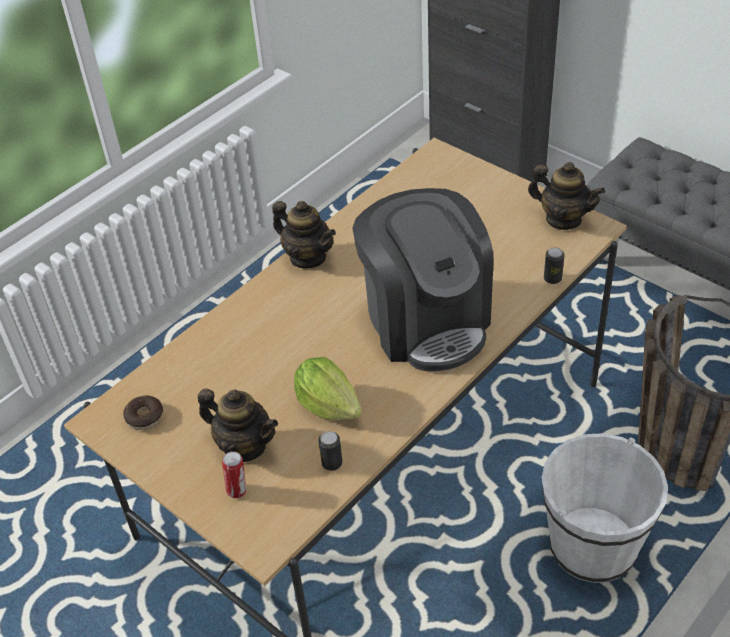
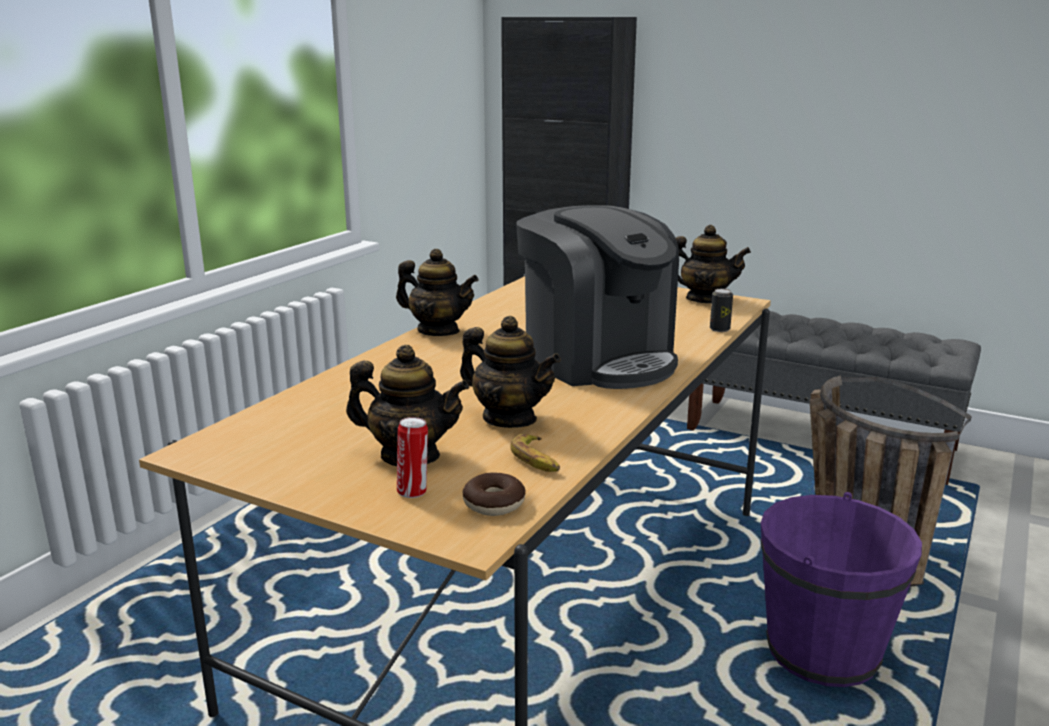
camera: 15 degrees left, 25 degrees down
(144, 417) = (260, 444): donut -> donut (494, 503)
(328, 404) = (509, 419): lettuce -> teapot
(332, 463) = (537, 460): can -> banana
(593, 547) = (822, 653): white bucket -> purple bucket

